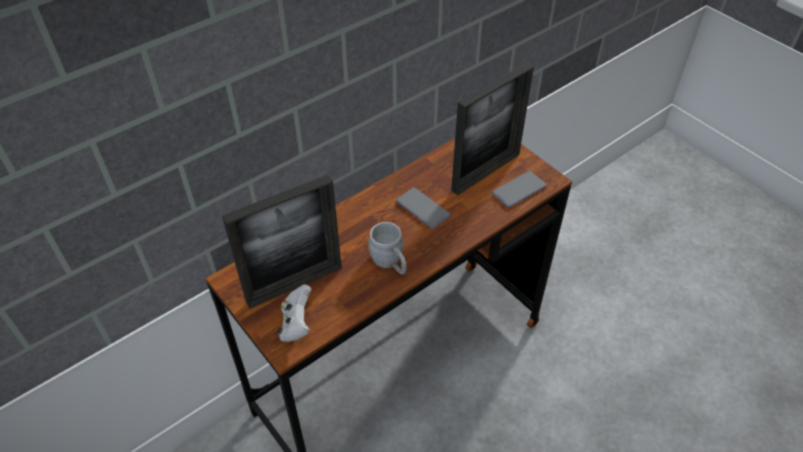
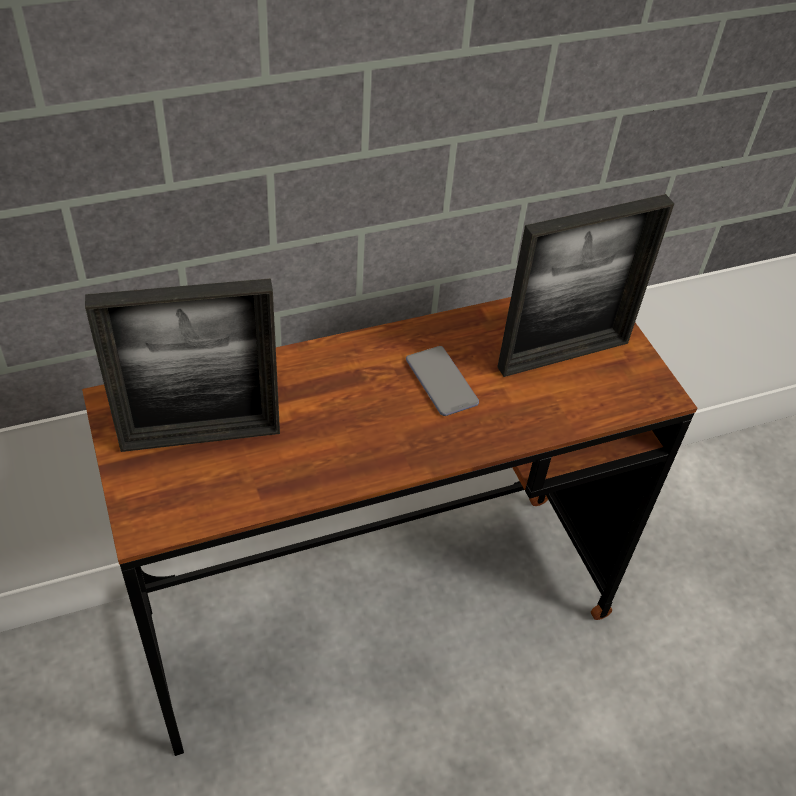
camera: 15 degrees right, 0 degrees up
(296, 324) = (175, 496): white game controller -> none
(390, 263) = (355, 448): grey mug -> none
(519, 190) = (604, 396): phone -> none

